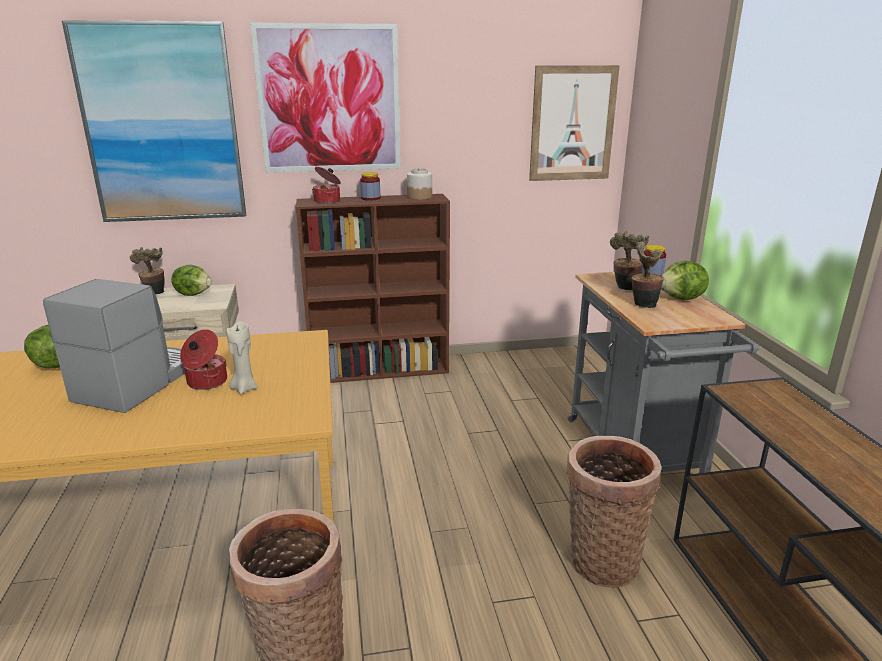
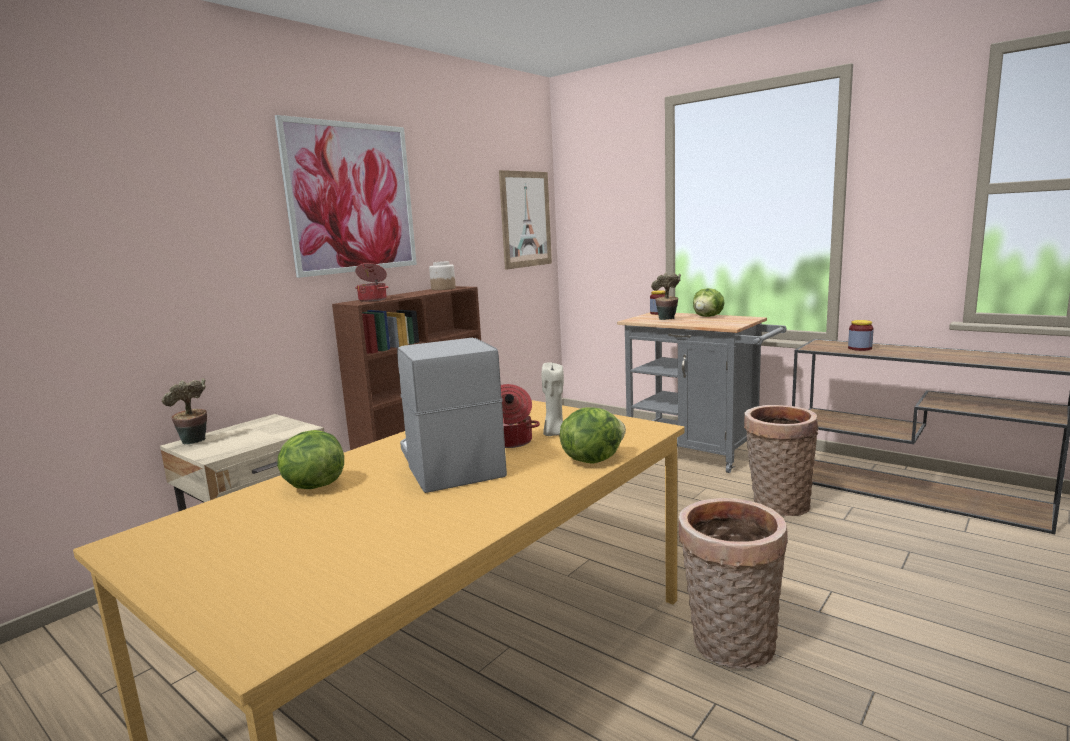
camera: 40 degrees left, 10 degrees down
(162, 125) = (179, 228): picture -> none
(194, 294) = (248, 430): lettuce -> lettuce (592, 459)
(370, 198) = (405, 294): jar -> jar (860, 348)
(642, 305) = (699, 322): potted plant -> none

